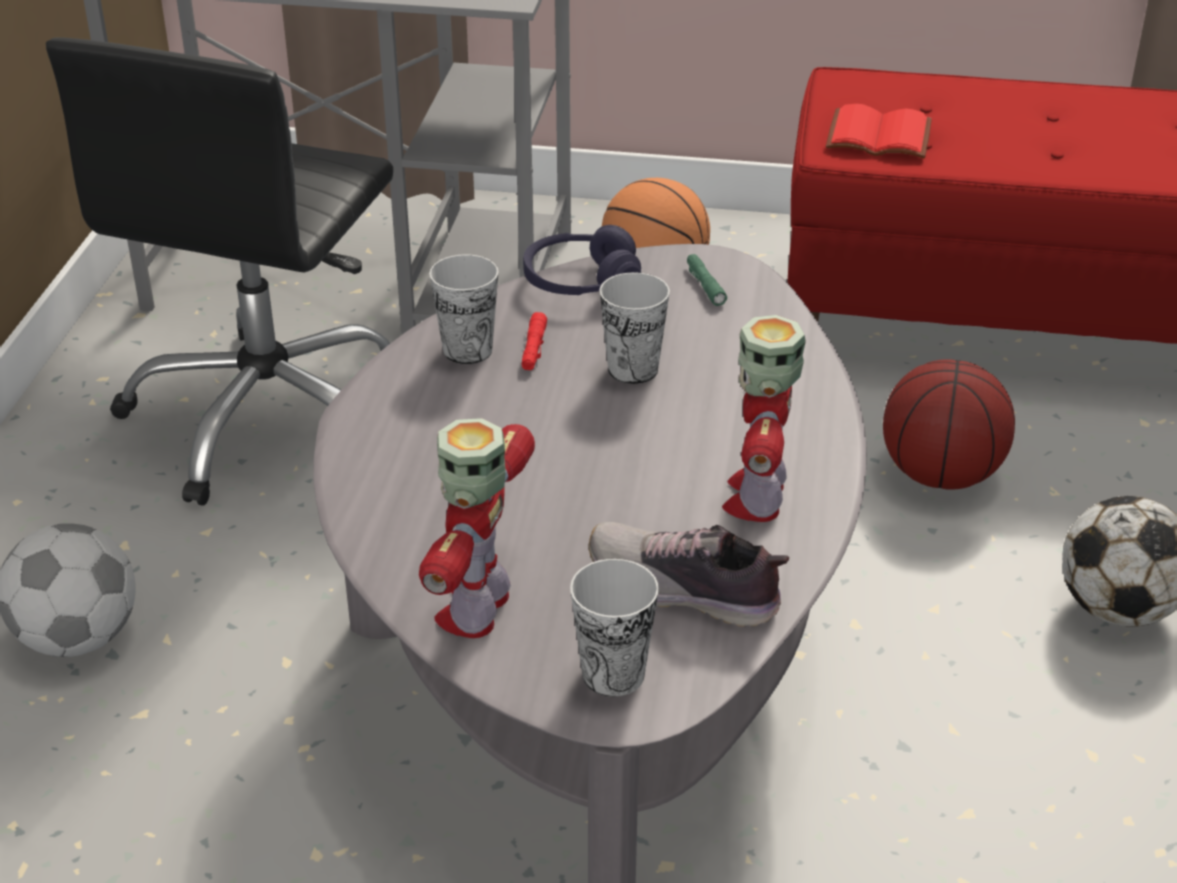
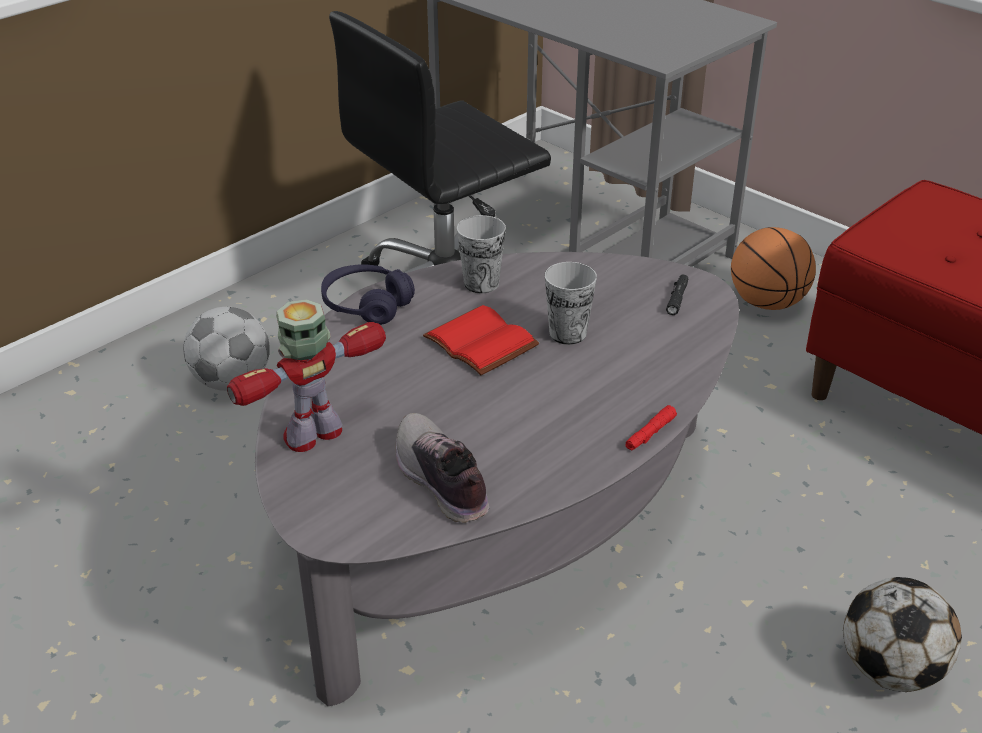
camera: 35 degrees right, 0 degrees up
(534, 348) = (521, 297): red flashlight -> red flashlight (650, 434)
(581, 283) = (597, 268): purple headphones -> purple headphones (366, 305)
(613, 674) = (343, 509): cup -> none
(704, 285) = (677, 299): green flashlight -> black flashlight
(758, 496) = (554, 444): toy robot -> none
(880, 135) = (917, 241): red book -> red book (484, 342)
(941, 474) = (846, 515): basketball -> none

